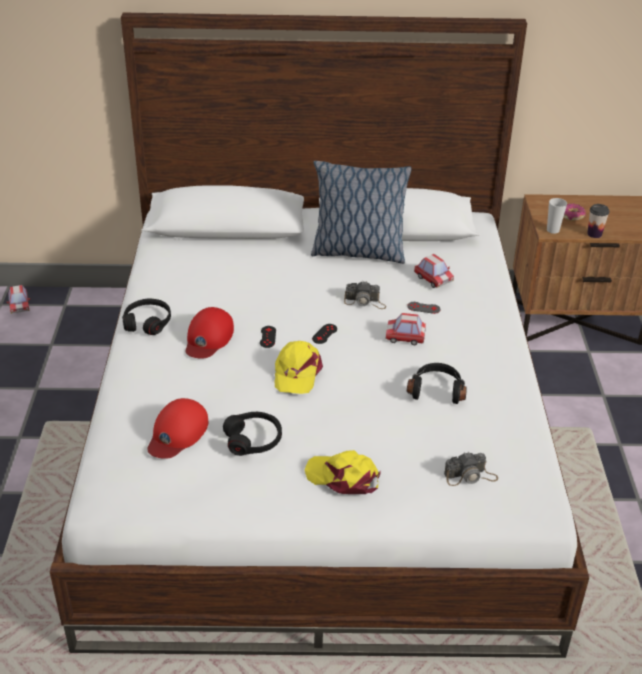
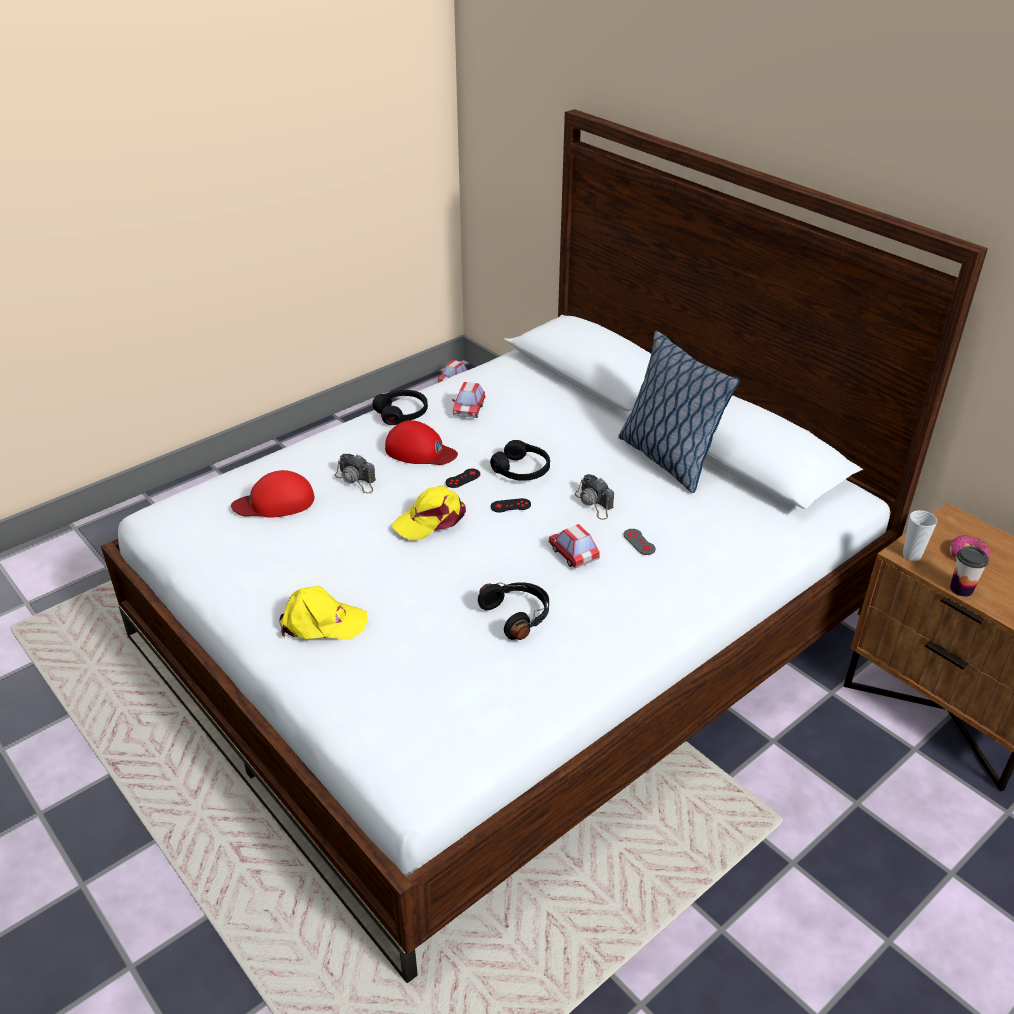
camera: 50 degrees right, 0 degrees up
(208, 338) = (420, 451): red cap -> red cap turned 135 degrees counterclockwise
(253, 439) = (311, 544): black headphones -> black headphones (522, 470)
(343, 477) = (322, 623): yellow cap -> yellow cap turned 105 degrees clockwise
(433, 279) = (695, 523): toy car -> toy car (469, 410)
(470, 476) = (412, 705): camera -> camera (356, 480)

